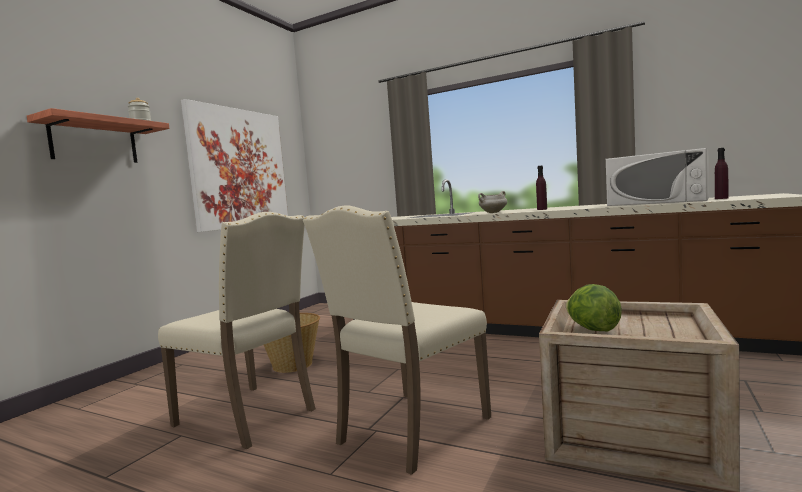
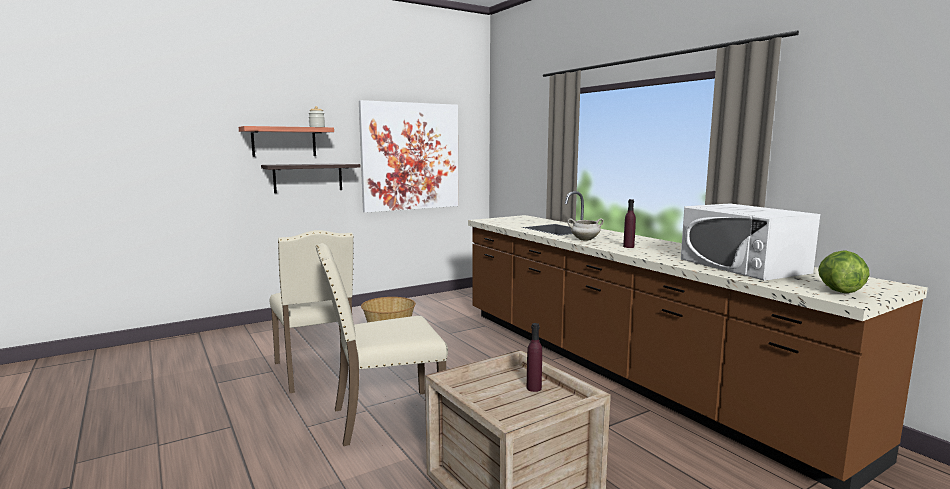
camera: 30 degrees right, 5 degrees up
(129, 190) = (308, 177): none -> shelf
(592, 329) = (489, 385): lettuce -> lettuce (838, 291)
(721, 198) = (805, 279): purple bottle -> purple bottle (534, 388)

